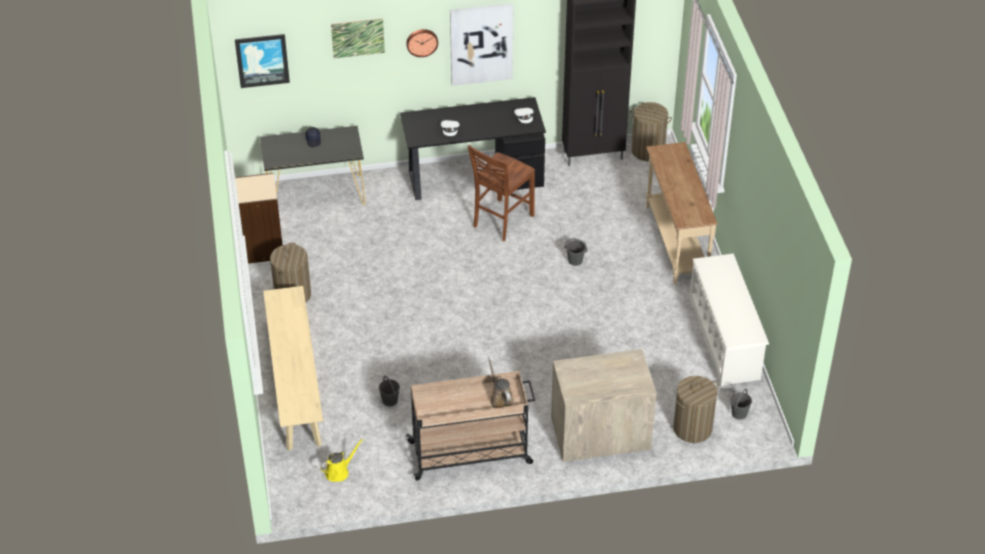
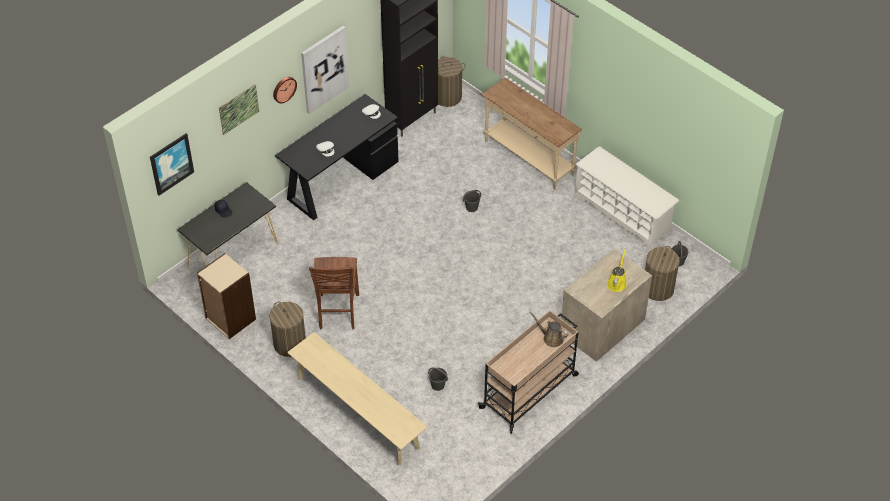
camera: 35 degrees left, 5 degrees up
(339, 471) = (451, 459): yellow watering can -> yellow watering can (617, 282)
(501, 221) = (392, 204): brown chair -> brown chair (337, 312)

